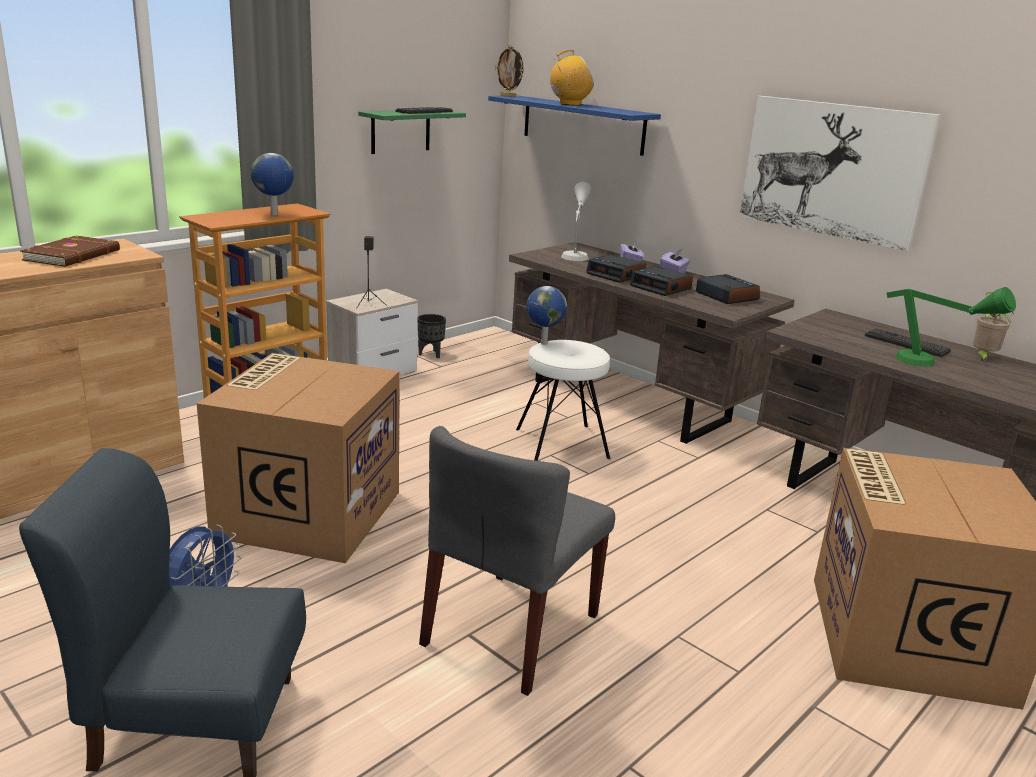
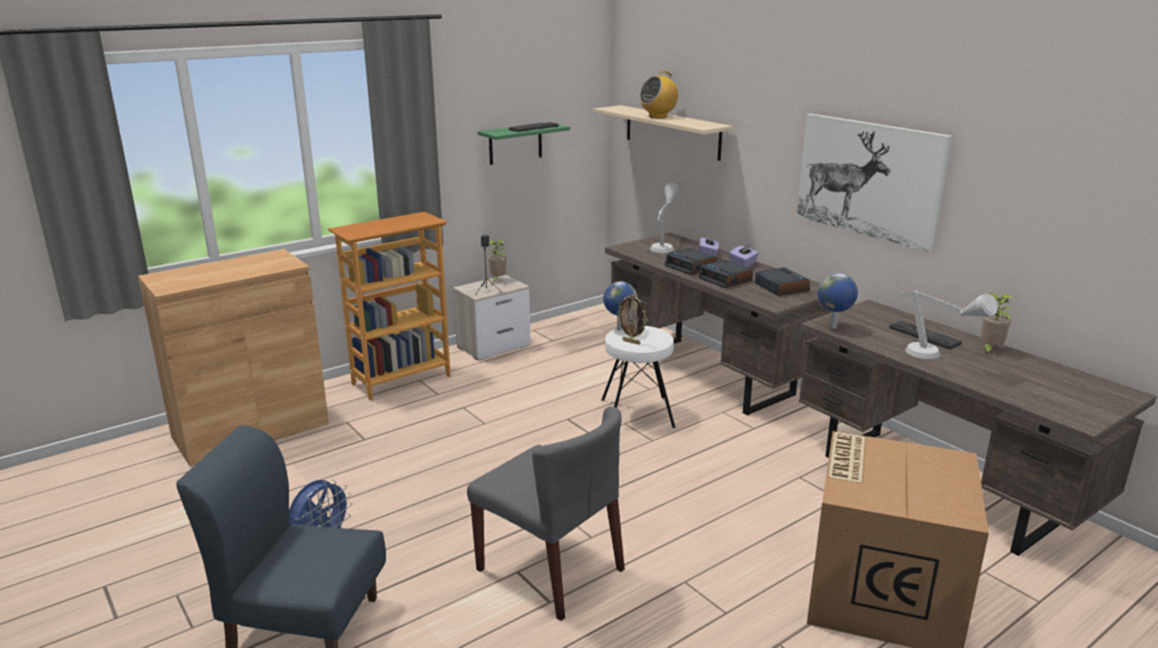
camera: 10 degrees right, 0 degrees up
(74, 255) = (244, 266): brown book -> none
(274, 214) = (402, 224): globe -> globe (833, 327)
(308, 512) = (415, 468): cardboard box -> none
(378, 293) = (497, 280): none -> potted plant
(431, 354) = (546, 329): black planter -> none
(508, 96) = (610, 108): picture frame -> picture frame (632, 342)
(511, 630) = (551, 570): grey chair -> grey chair turned 90 degrees counterclockwise
(569, 104) = (658, 116): radio -> radio turned 150 degrees clockwise
(582, 124) = (672, 132): blue shelf -> beige shelf
(933, 366) = (936, 358): green table lamp -> grey table lamp

